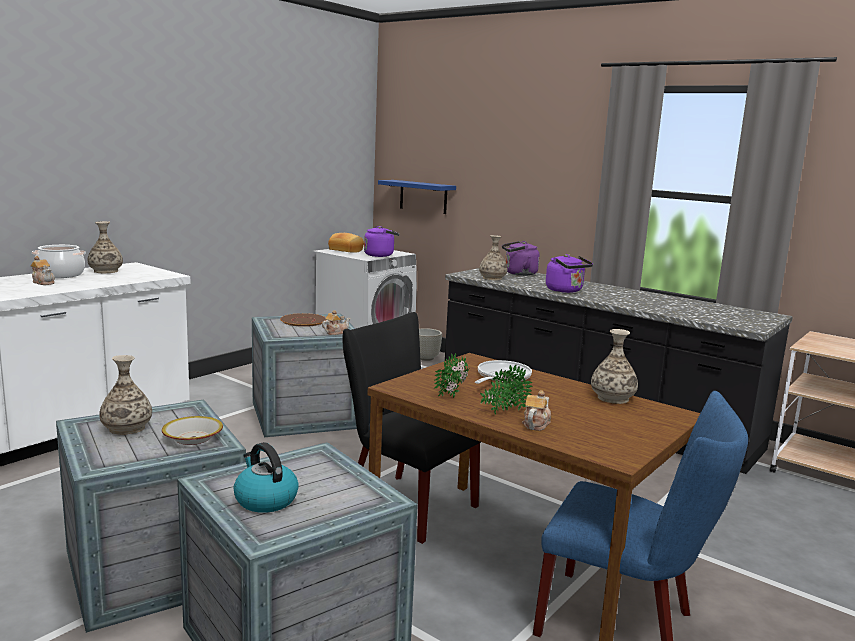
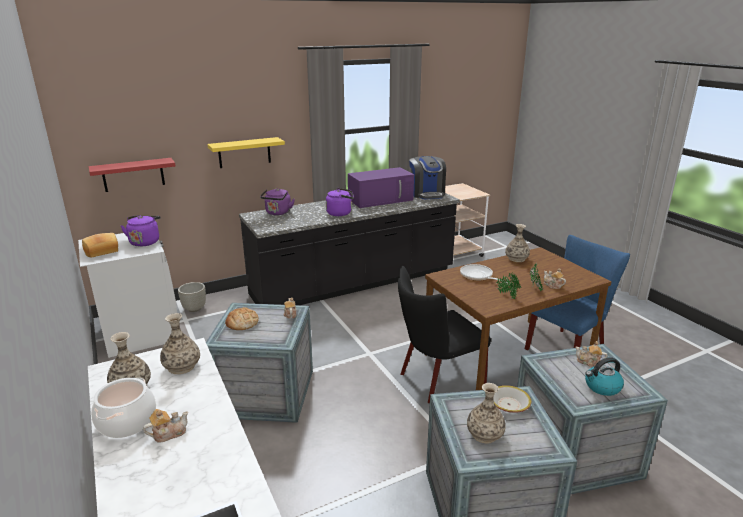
camera: 65 degrees left, 10 degrees up
(303, 321) = (242, 322): brown plate -> bread
(339, 490) = (588, 362): none -> teapot
(423, 197) = (133, 175): blue shelf -> red shelf
(492, 278) = (286, 223): vase -> vase (181, 366)
(527, 196) = (244, 152): none -> yellow shelf
(658, 301) = (381, 199): none -> purple microwave
(743, 317) = (427, 193): none -> coffee machine

